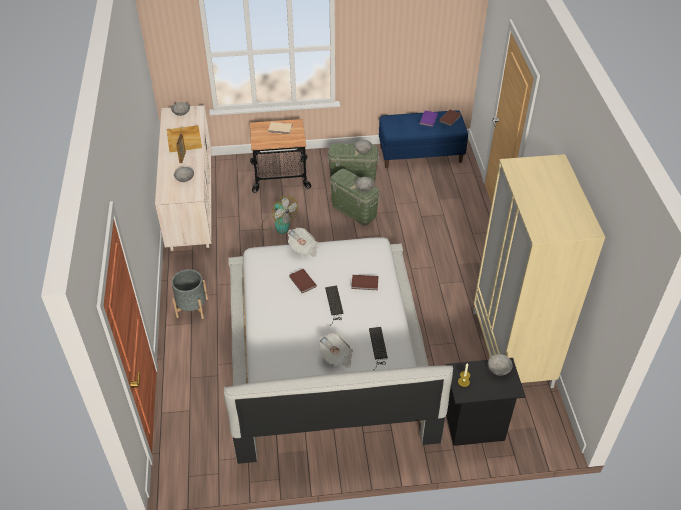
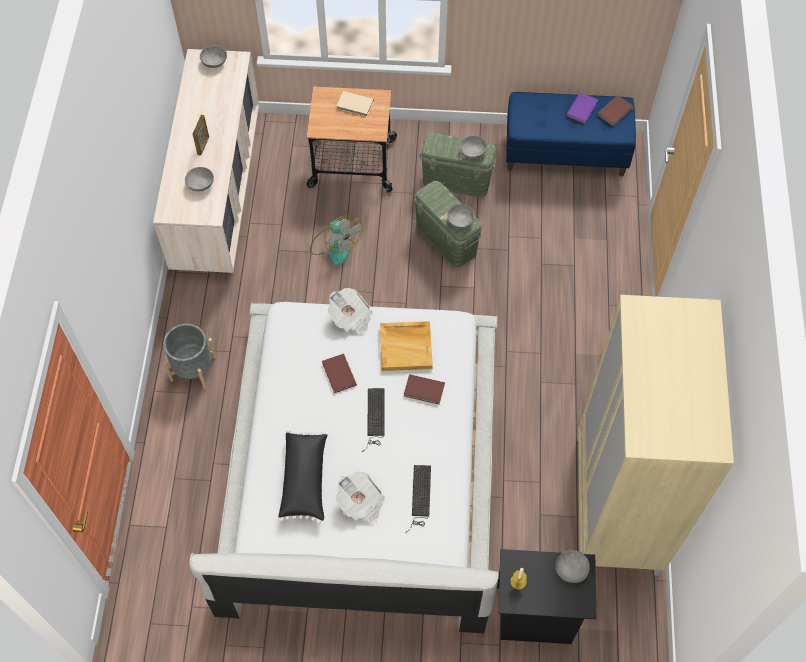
camera: 10 degrees right, 15 degrees up
(184, 140) = (211, 113): beige tray -> beige tray (406, 347)
(293, 348) = (305, 480): none -> black pillow

